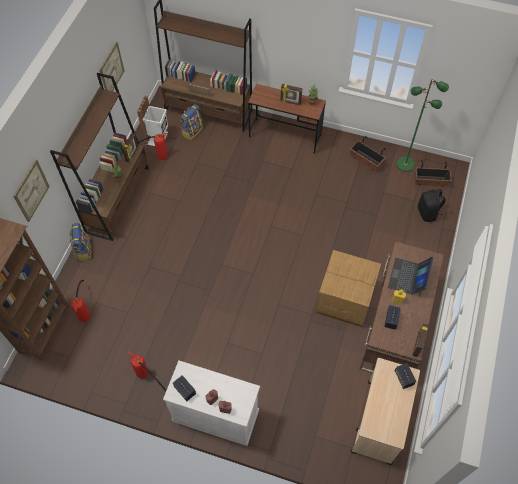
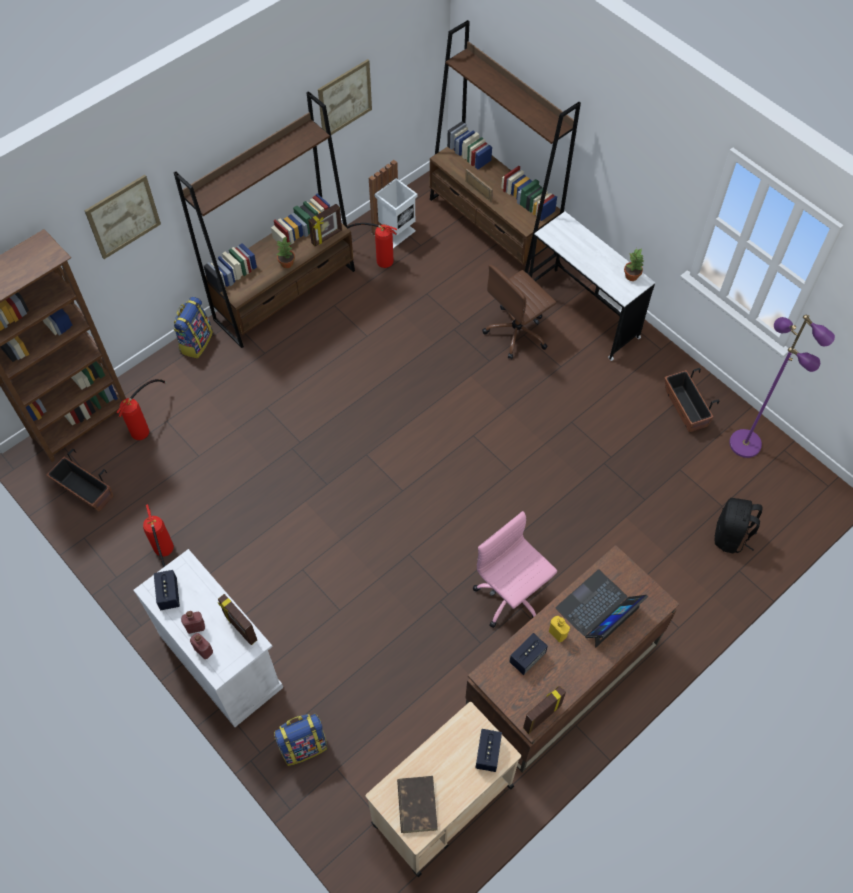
camera: 30 degrees right, 0 degrees up
(192, 131) = (450, 245): backpack -> backpack (303, 745)
(258, 161) = (517, 332): none -> brown office chair
(285, 136) = (582, 314): brown desk -> white desk
(290, 102) = (598, 261): picture frame -> picture frame (240, 628)
(344, 298) = (512, 596): cardboard box -> pink office chair
(387, 424) = (417, 804): none -> brown book
(405, 164) = (746, 443): green floor lamp -> purple floor lamp
(430, 181) = (769, 489): planter -> planter (85, 491)

